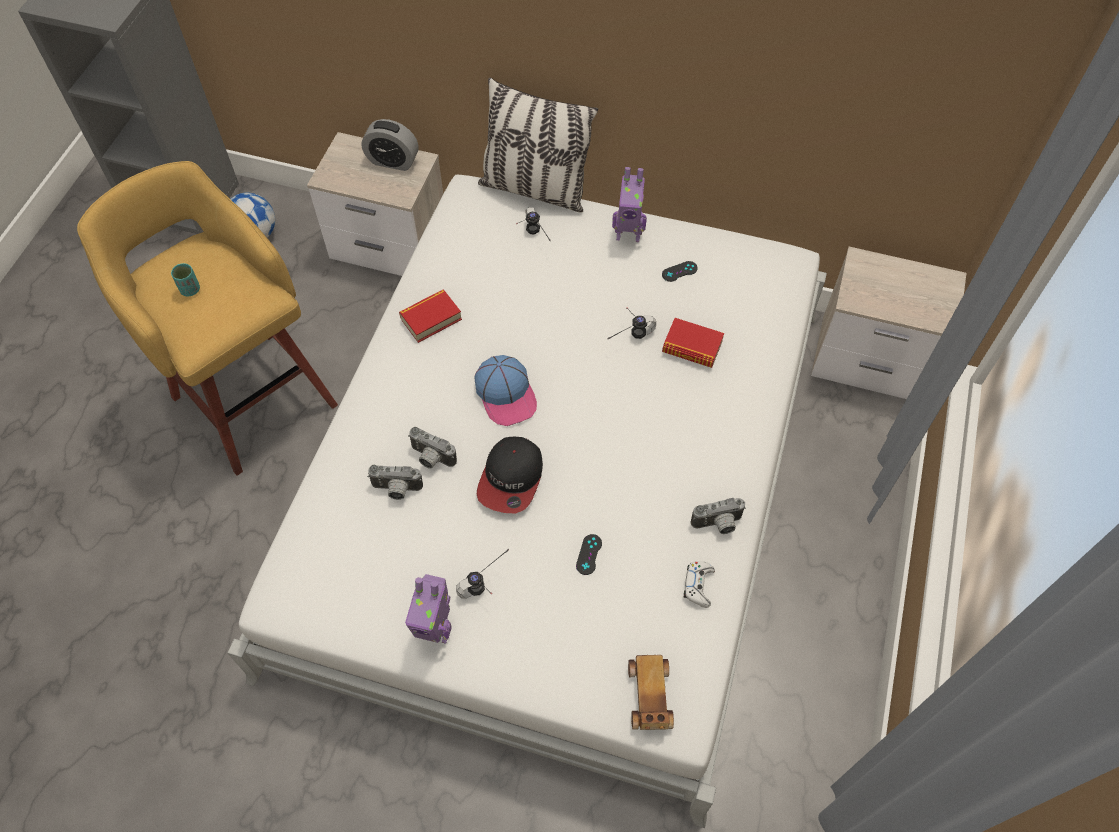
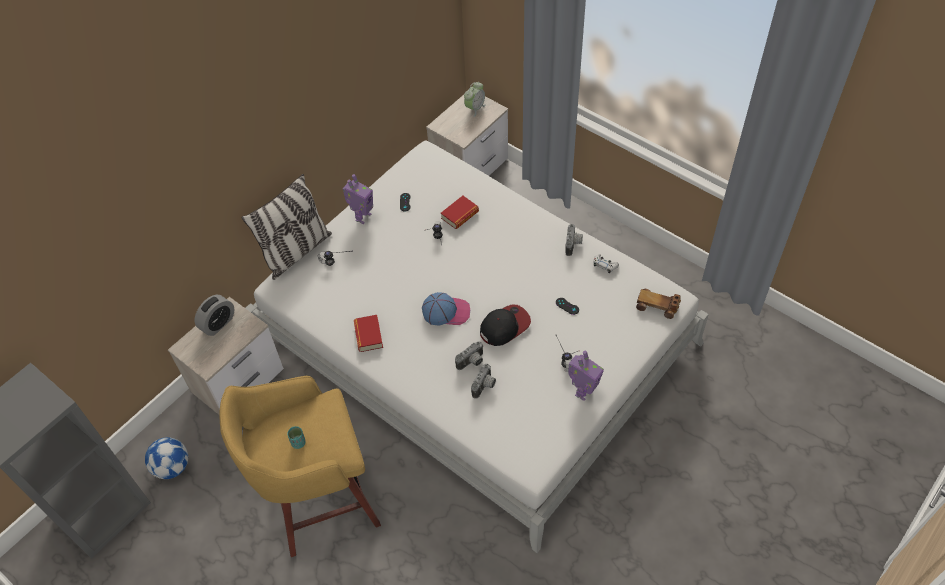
camera: 65 degrees left, 5 degrees down
(511, 478) = (504, 326): cap -> cap turned 75 degrees counterclockwise
(927, 293) = (475, 108): none -> alarm clock

